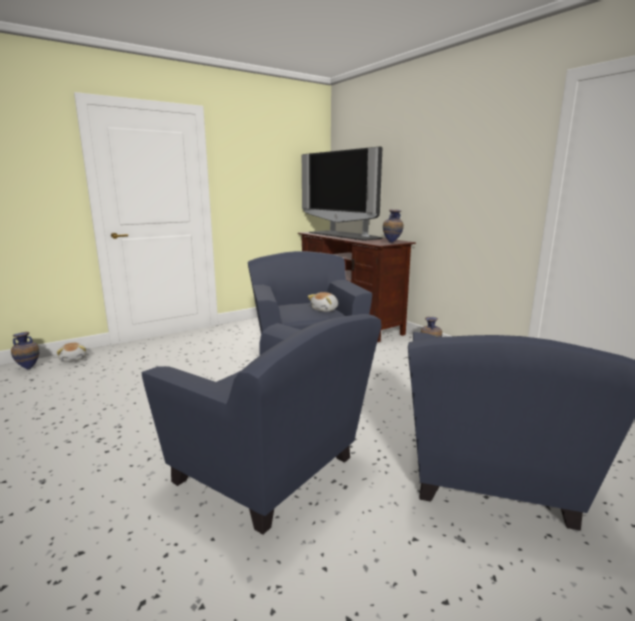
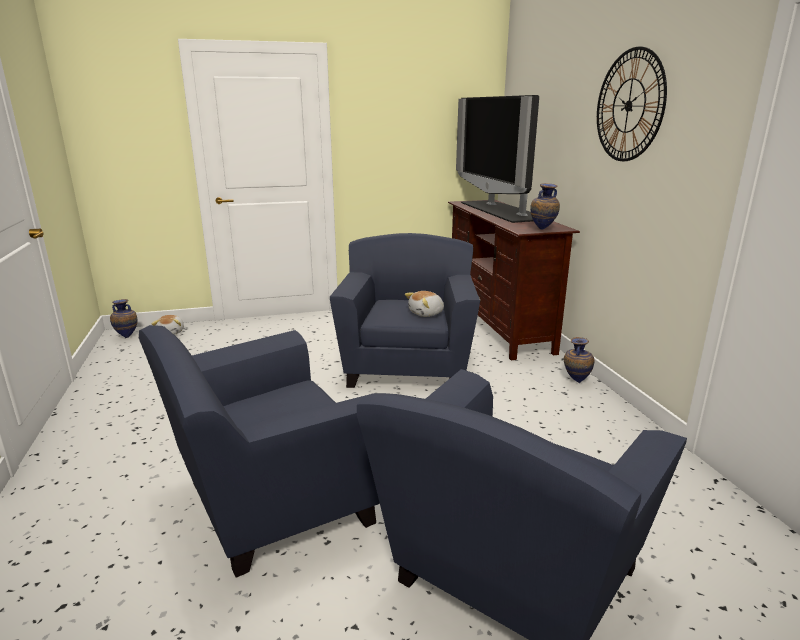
camera: 20 degrees right, 5 degrees up
(274, 471) = (267, 504): blue armchair -> blue armchair turned 90 degrees clockwise
(451, 152) = (629, 106): none -> wall clock

